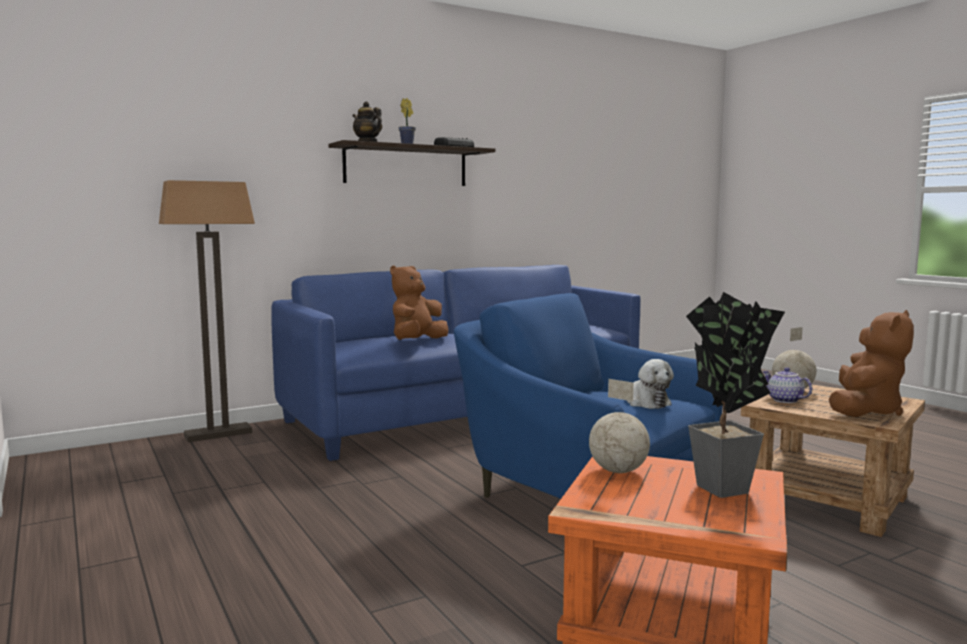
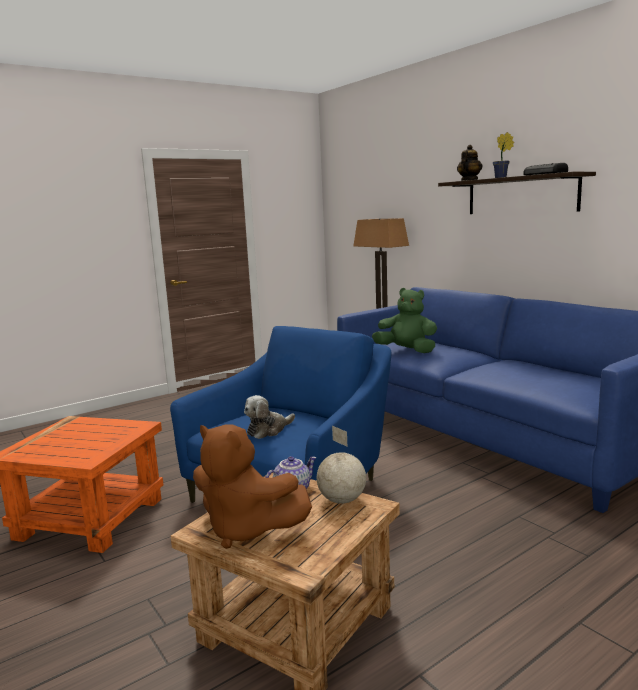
camera: 85 degrees right, 5 degrees up
(417, 341) = (407, 351): brown plush toy -> green plush toy
(618, 471) = (119, 426): globe -> none
(724, 492) = (68, 450): potted plant -> none

